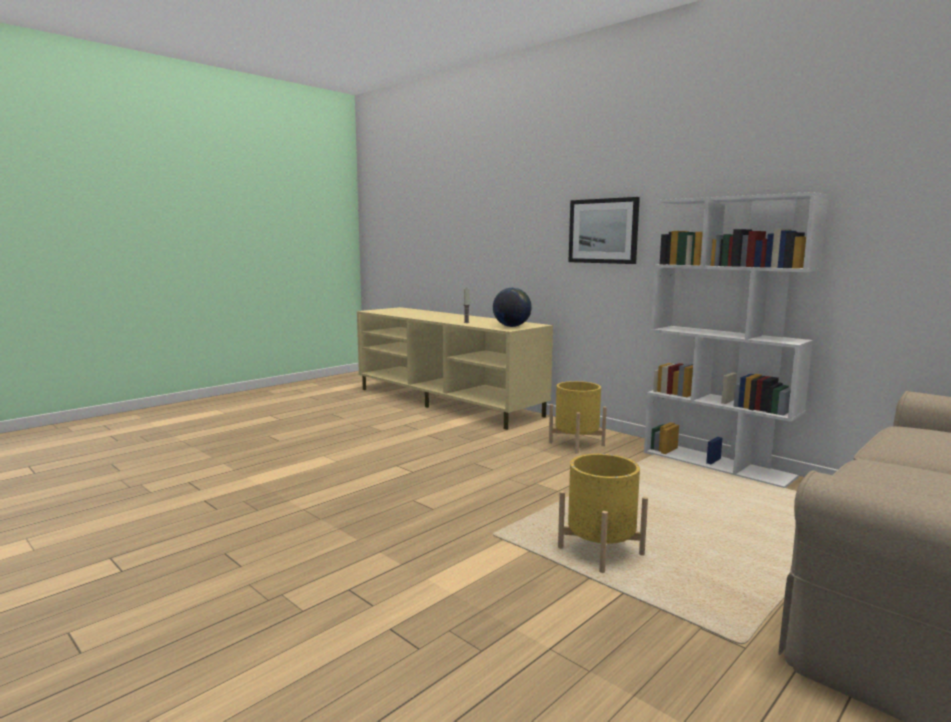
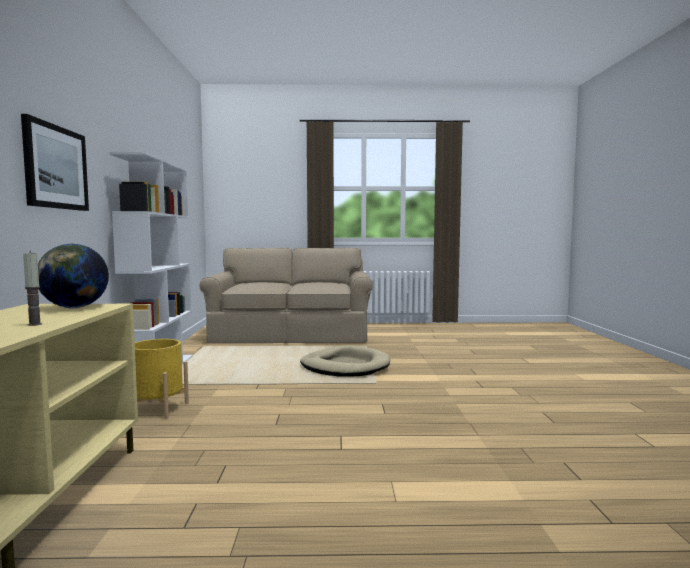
camera: 135 degrees left, 5 degrees down
(600, 552) = (345, 366): yellow planter -> beige dog bed

